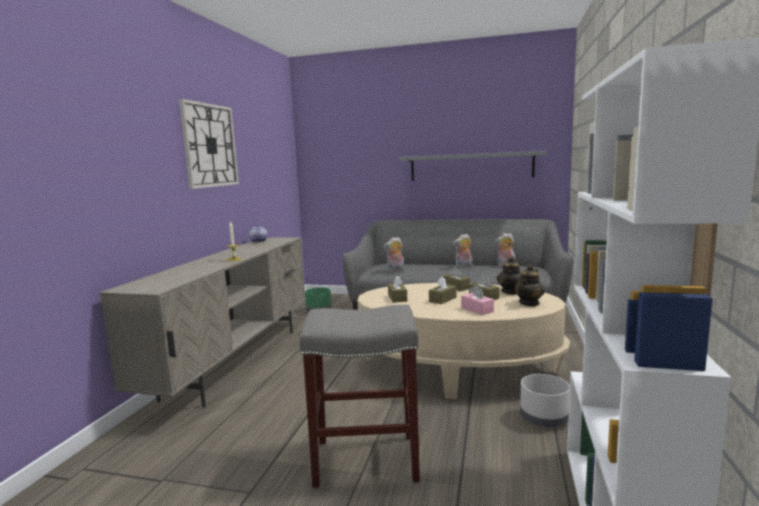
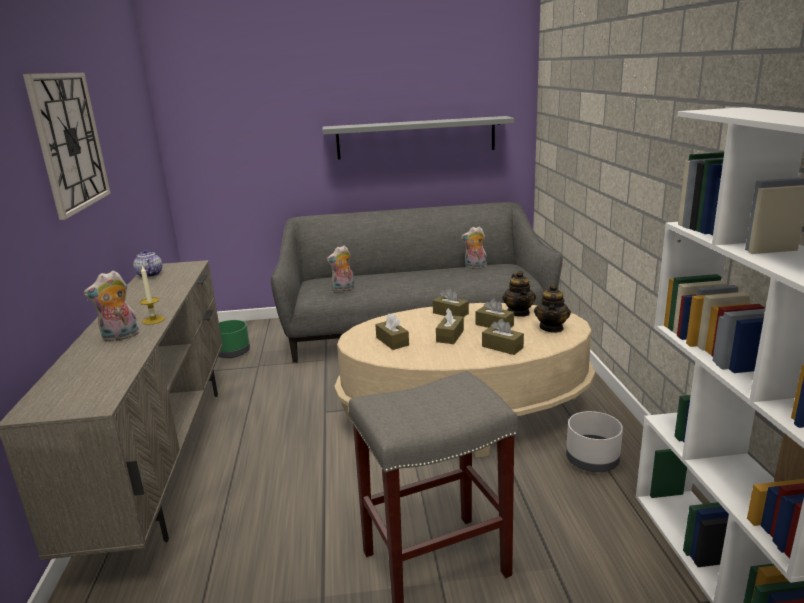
camera: 20 degrees left, 10 degrees up
(463, 267) = (428, 275): plush toy -> plush toy (120, 337)
(477, 310) = (502, 347): pink tissue box -> brown tissue box

